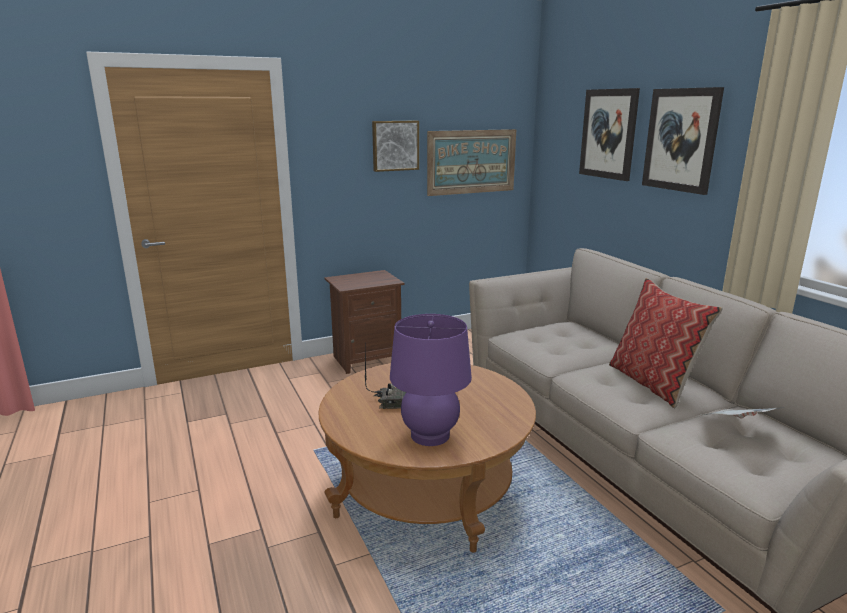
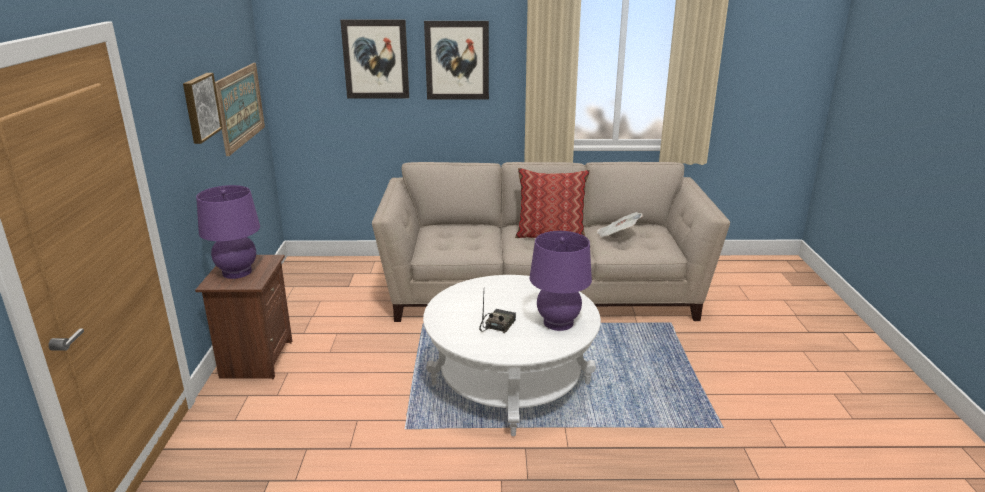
camera: 65 degrees left, 5 degrees up
(359, 279) = (237, 272): none -> purple table lamp
(427, 490) = (510, 383): brown coffee table -> white coffee table

